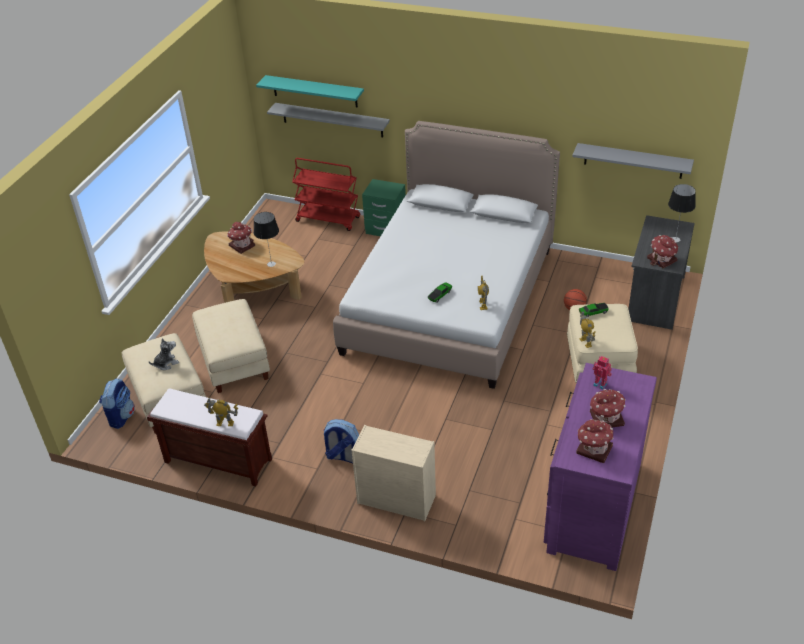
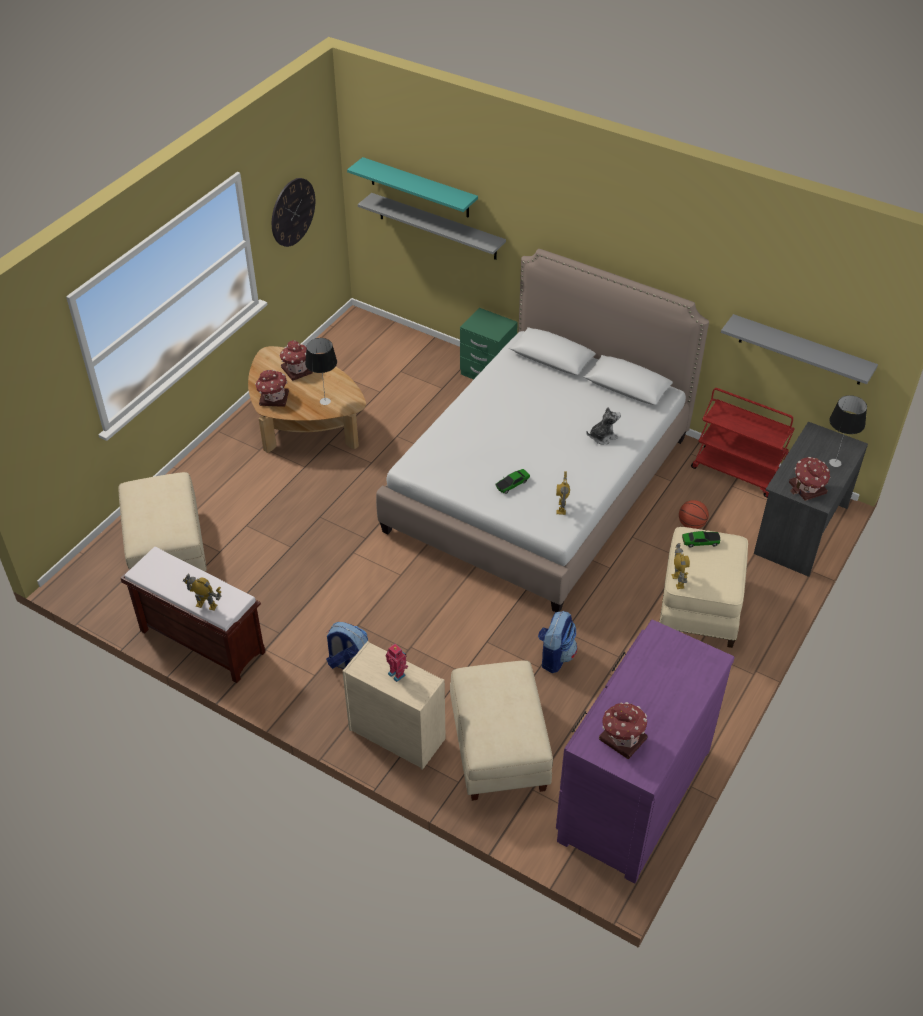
camera: 10 degrees right, 5 degrees up
(121, 416) = (106, 562): backpack -> backpack (555, 656)
(166, 363) = (164, 511): plush toy -> plush toy (602, 436)
(219, 123) = (292, 212): none -> wall clock
(235, 361) = (256, 516): beige ottoman -> beige ottoman (500, 748)
(328, 219) = (421, 347): red cart -> red cart (737, 472)
(600, 384) = (660, 651): toy robot -> toy robot (397, 674)
(605, 419) = (651, 700): toy house -> toy house (273, 398)

